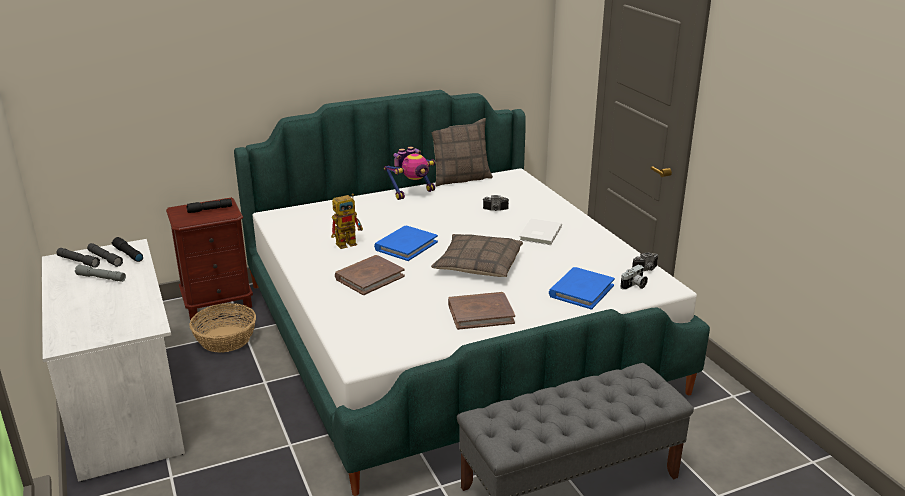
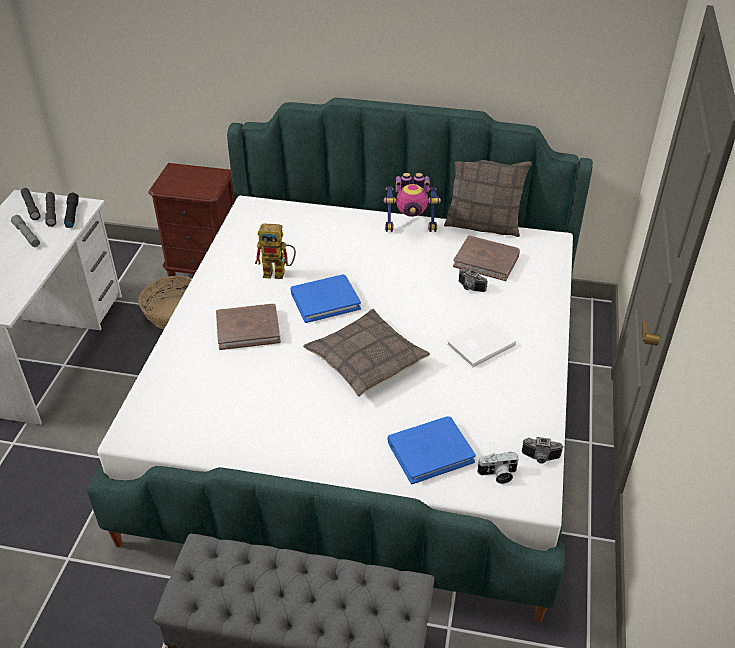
camera: 35 degrees right, 15 degrees up
(209, 210) = (196, 180): black flashlight -> none
(480, 313) = (295, 430): brown book -> brown book (486, 260)

